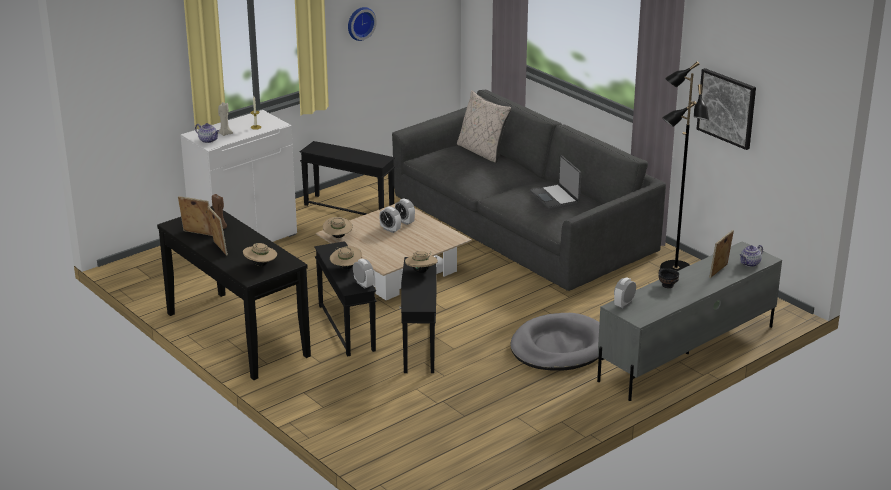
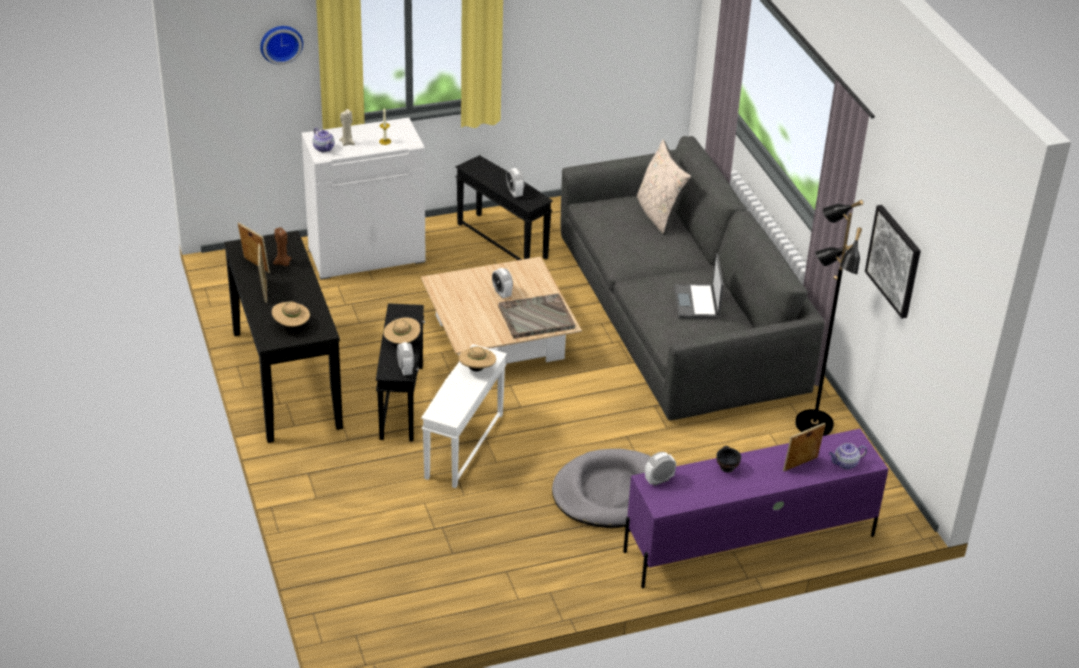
camera: 20 degrees right, 10 degrees up
(338, 237) = (440, 288): beige hat -> none
(360, 23) = (554, 31): wall clock -> wall clock (280, 43)
(405, 221) = (524, 286): alarm clock -> alarm clock (514, 193)
(419, 344) = (463, 445): black side table -> white side table
(429, 239) = (535, 317): none -> grey tray
(686, 353) = (748, 543): grey tv stand -> purple tv stand

